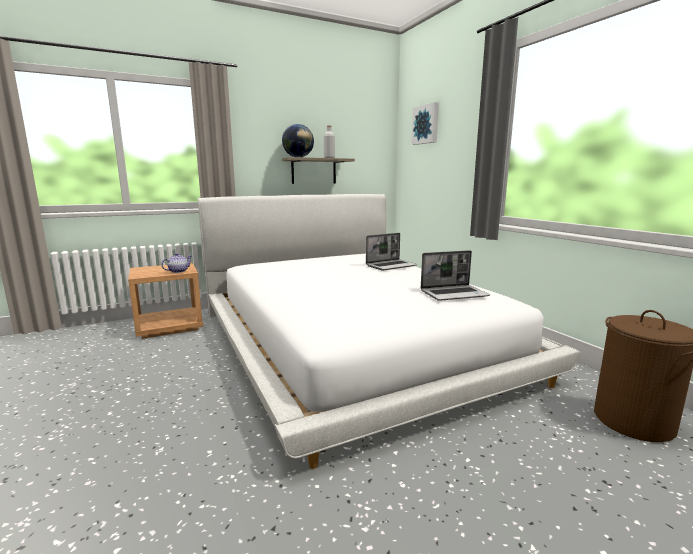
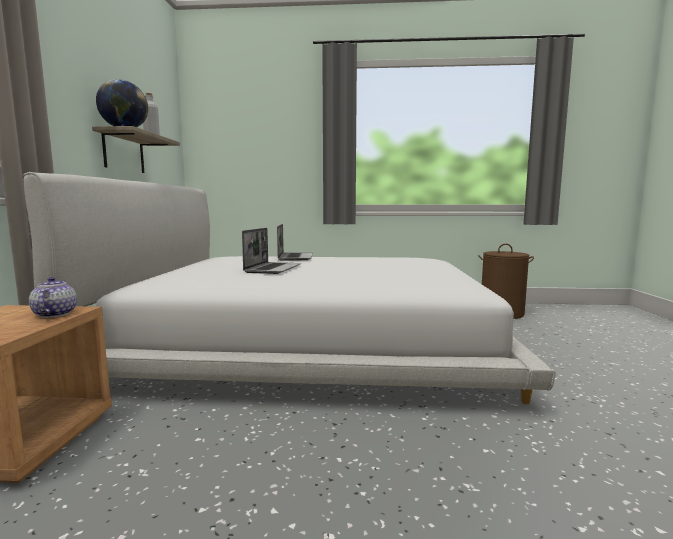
camera: 60 degrees left, 5 degrees down
(426, 124) = (236, 117): picture -> none
(454, 294) = (408, 260): laptop -> laptop (273, 269)

